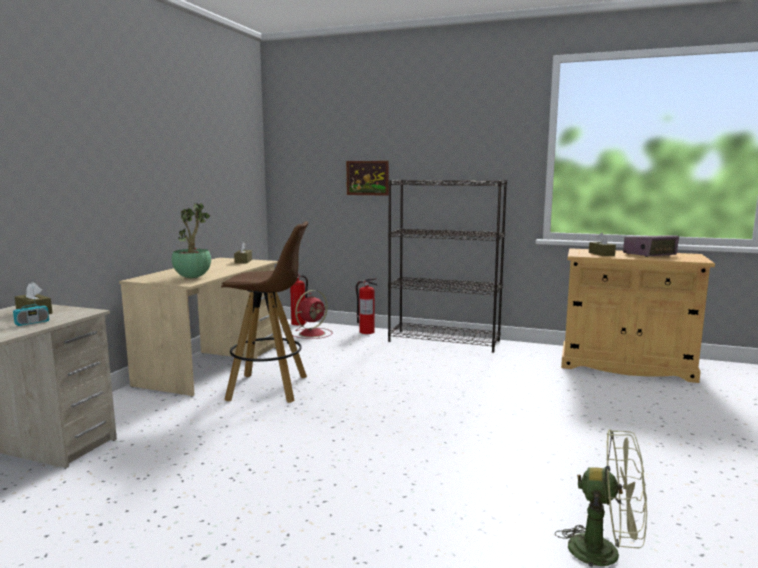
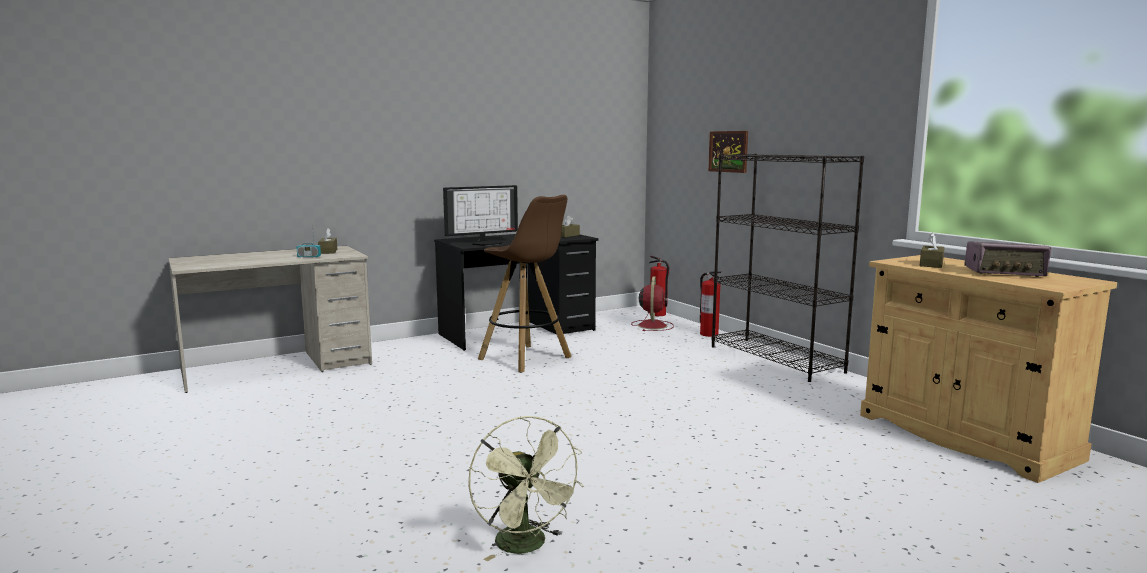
camera: 40 degrees right, 0 degrees up
(193, 277) = (486, 243): potted plant -> monitor
(211, 365) = (518, 332): beige desk -> black desk
(313, 333) = (652, 325): red fan -> red fan turned 75 degrees counterclockwise

